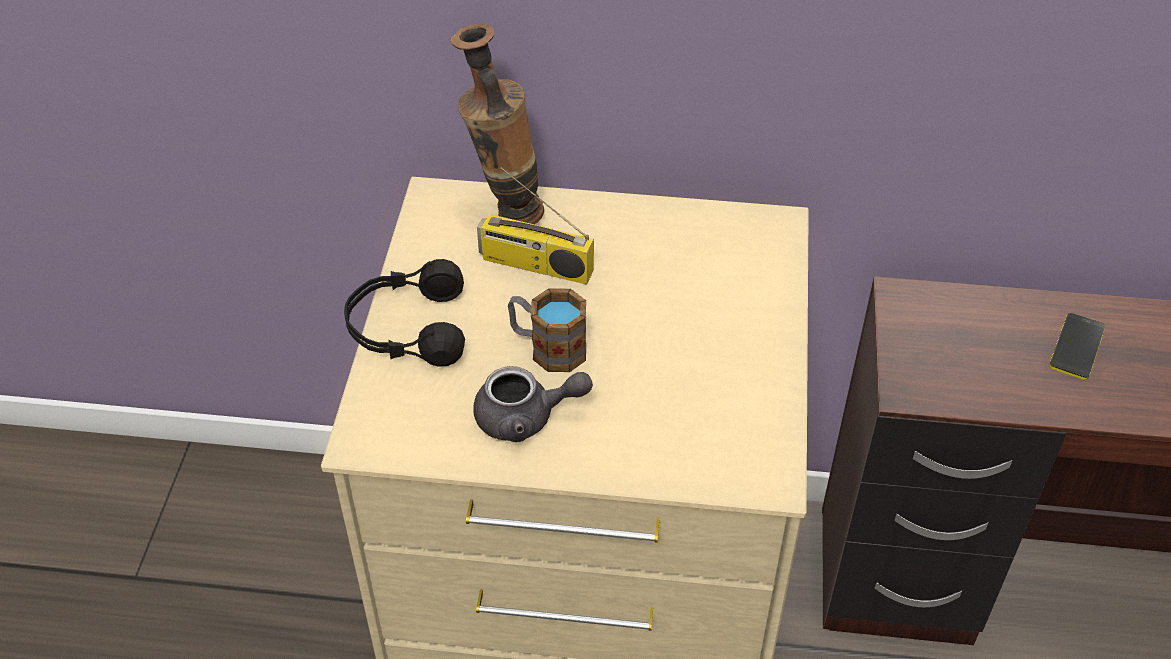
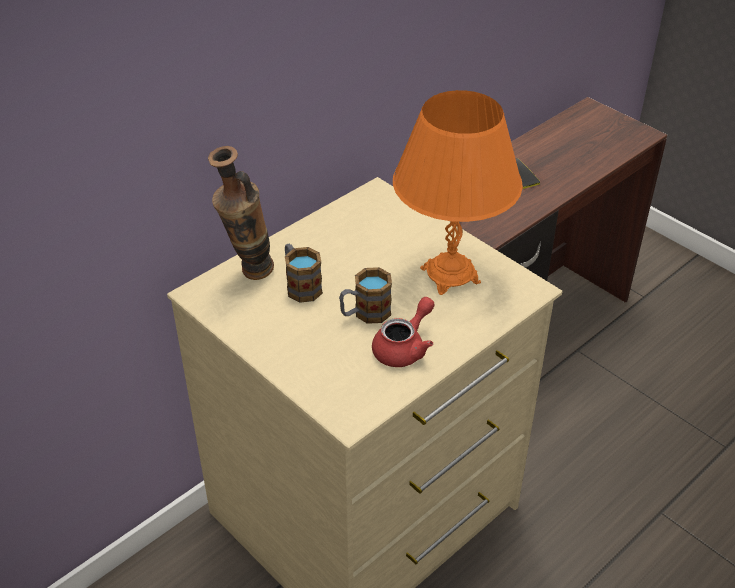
camera: 50 degrees left, 5 degrees down
(407, 329) = (287, 358): black headphones -> none
(526, 418) = (404, 348): grey teapot -> red teapot
(534, 265) = (300, 285): radio -> mug
(702, 383) = (450, 275): none -> orange table lamp

